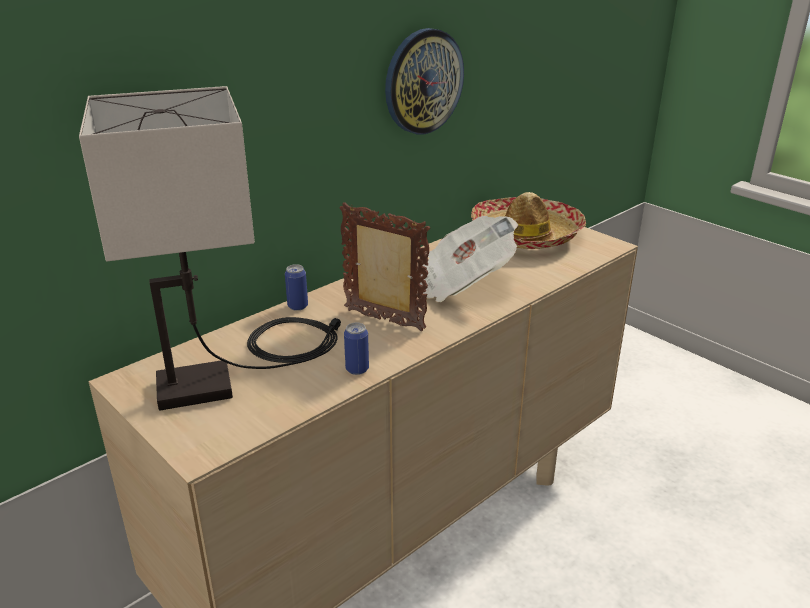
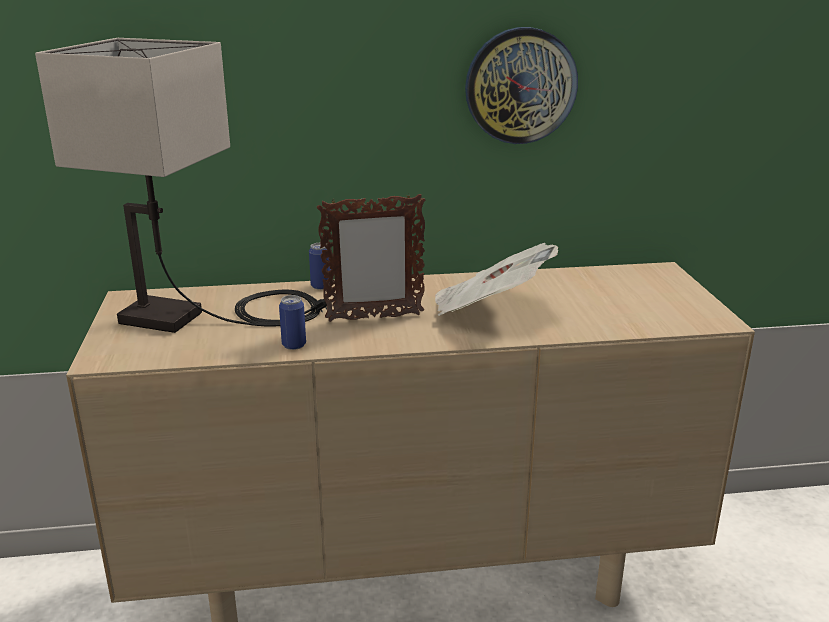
camera: 35 degrees right, 5 degrees down
(384, 321) = (373, 318): picture frame -> picture frame turned 105 degrees clockwise
(526, 235) = (631, 288): hat -> none

